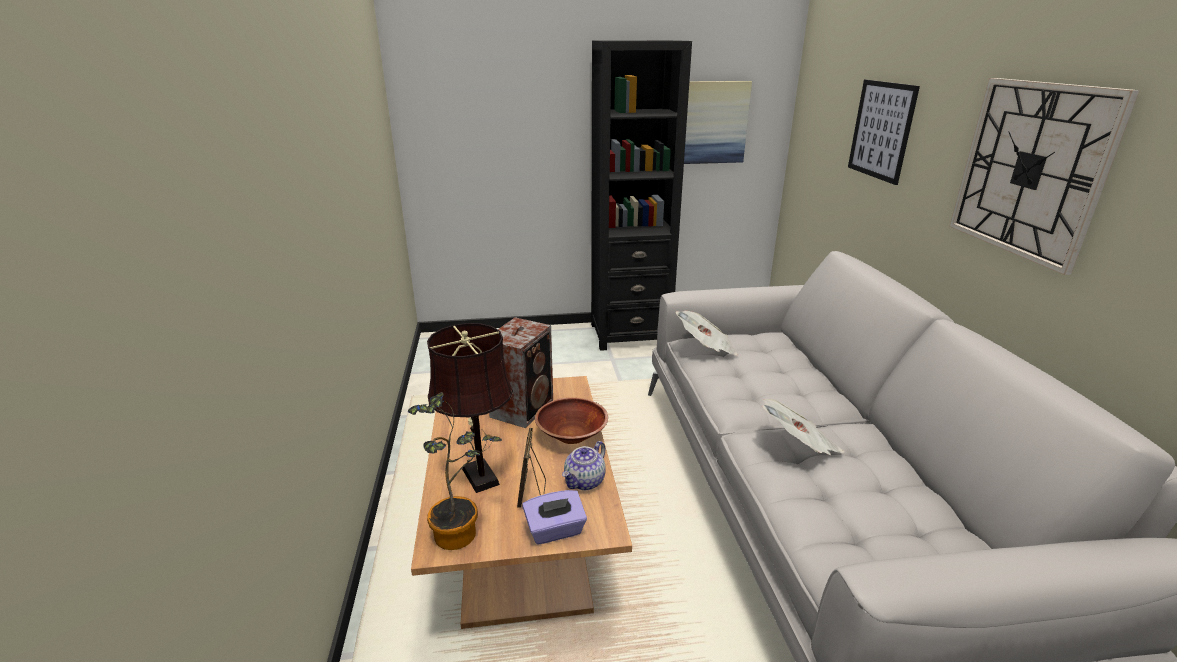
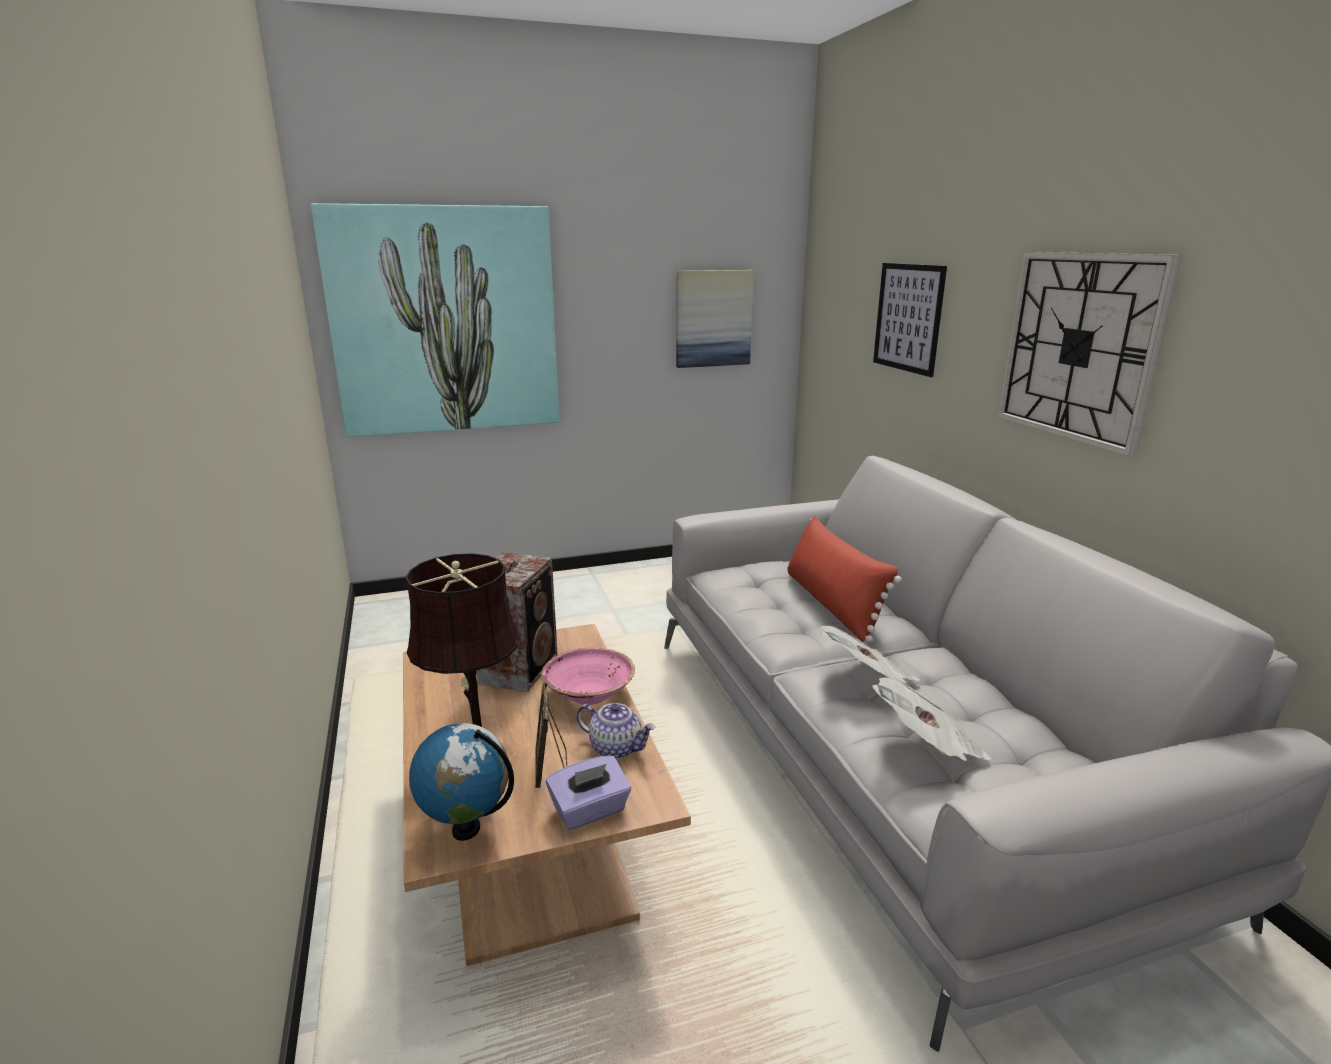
camera: 10 degrees left, 5 degrees down
(462, 533) = (466, 829): potted plant -> globe
(494, 122) = (445, 321): none -> picture
(571, 435) = (589, 695): brown bowl -> pink bowl
(585, 481) = (616, 748): teapot -> teapot turned 90 degrees counterclockwise
(629, 334) = (629, 579): black bookcase -> none
(706, 348) = (736, 579): newspaper -> newspaper (927, 746)
(783, 377) = (832, 605): none -> red pillow

